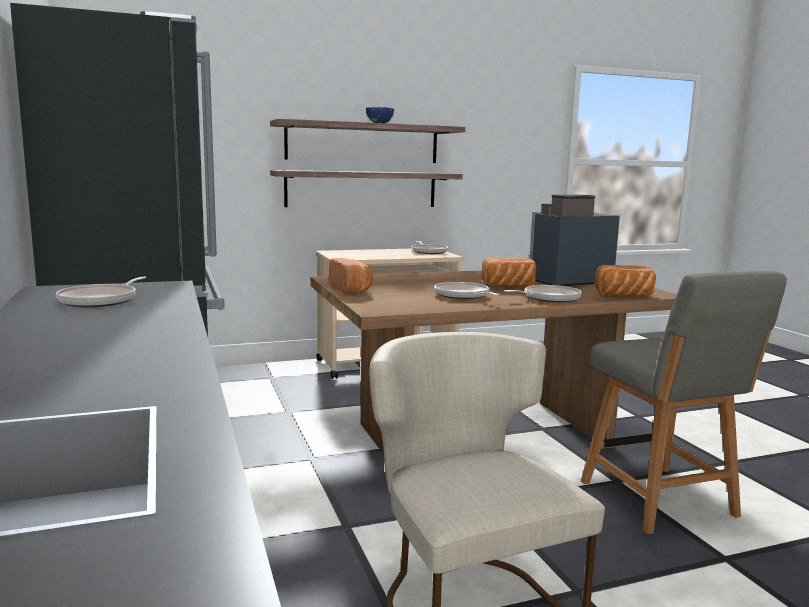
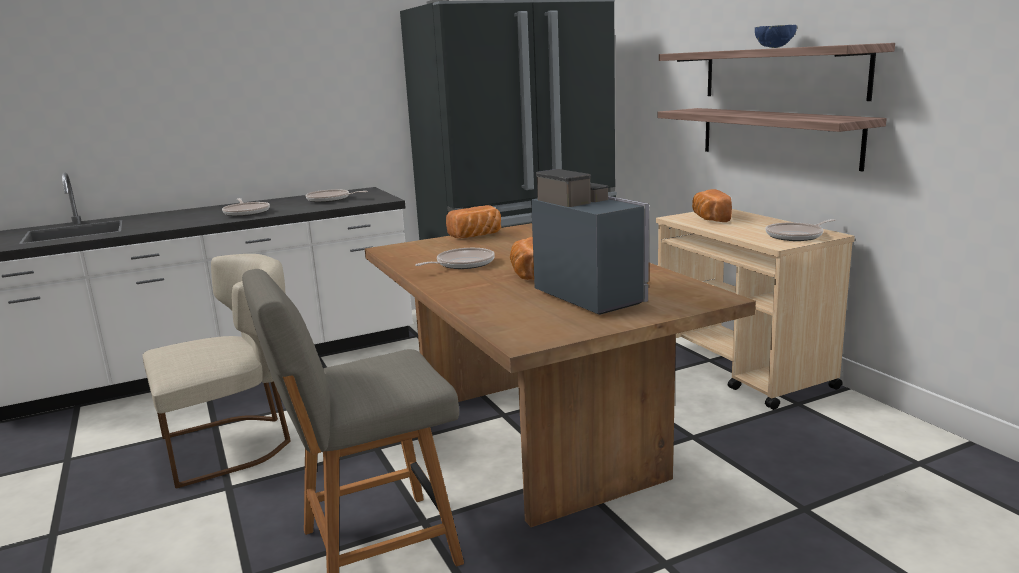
camera: 85 degrees right, 5 degrees up
(548, 298) = (464, 290): frying pan -> frying pan (246, 212)
(625, 296) = (498, 321): bread -> bread (709, 218)

